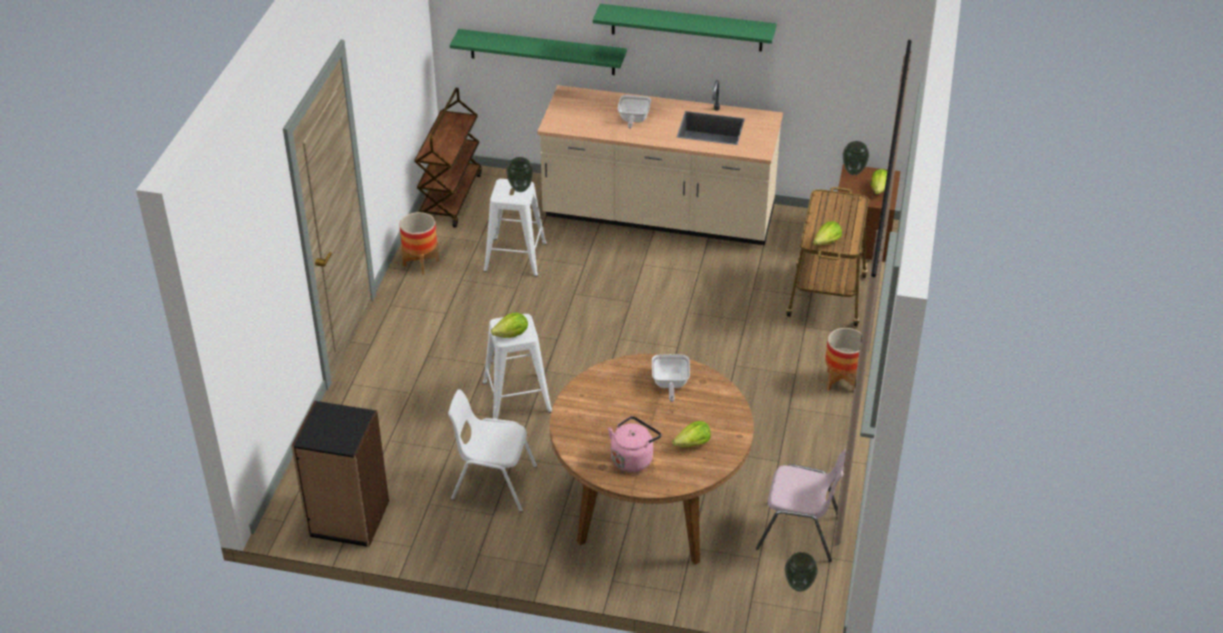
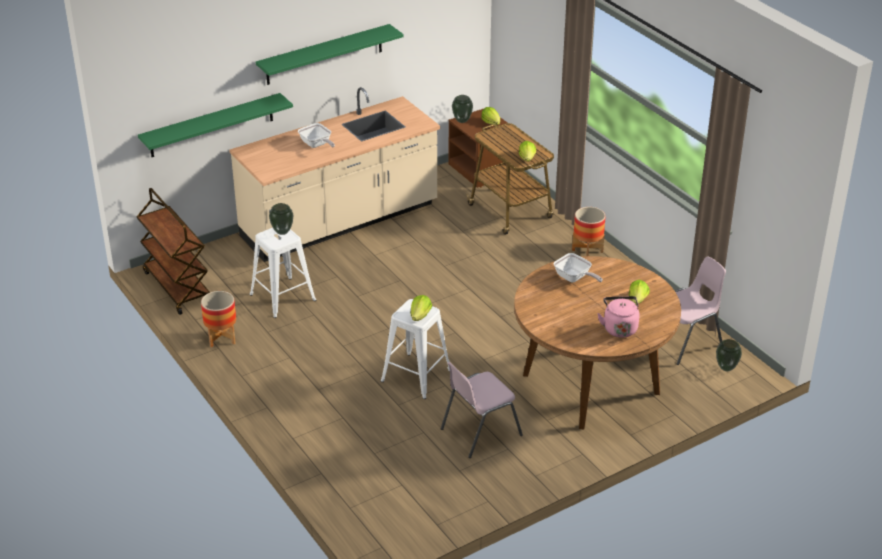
camera: 45 degrees left, 5 degrees down
(348, 519) = (423, 515): black bookcase -> none
(492, 482) = (479, 432): white chair -> pink chair

